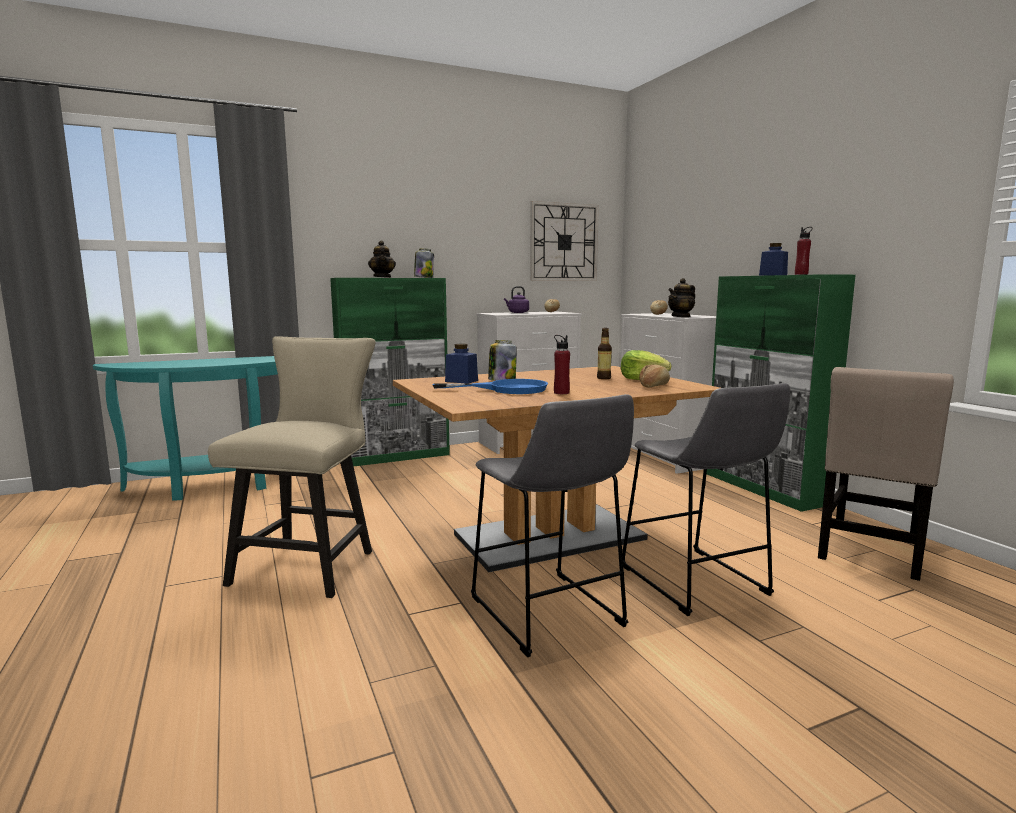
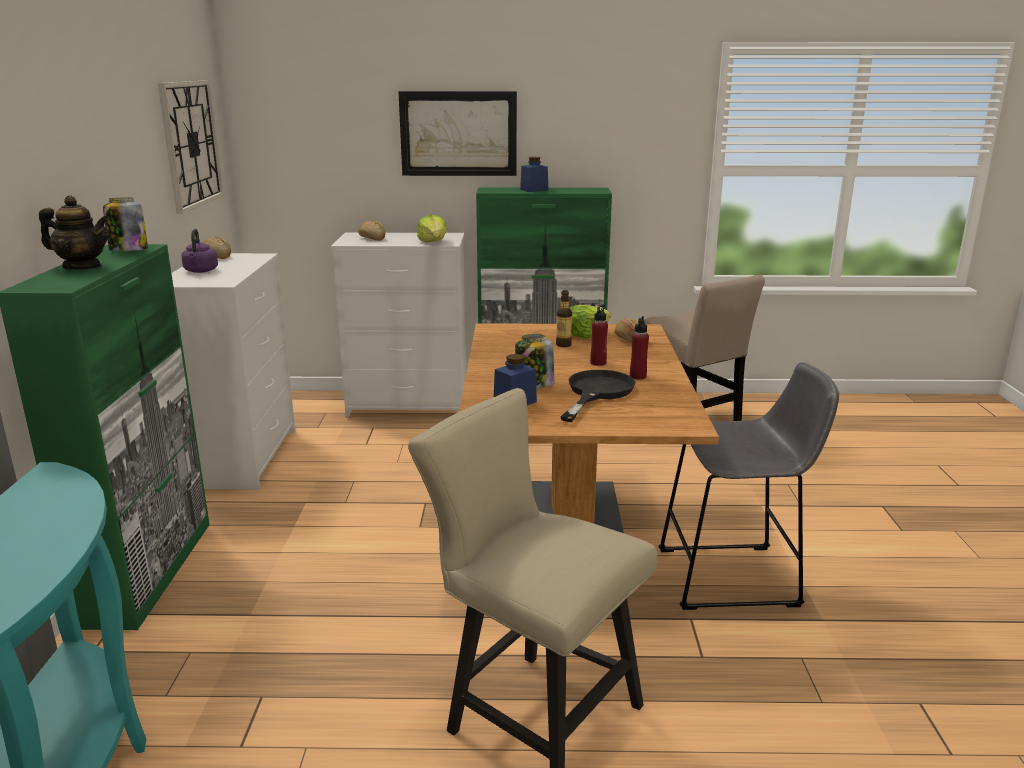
camera: 65 degrees left, 10 degrees up
(506, 389) = (596, 392): blue frying pan -> black frying pan
(681, 316) = (433, 242): teapot -> lettuce
(697, 584) = (709, 496): grey stool -> none
(740, 230) = (458, 133): none -> picture
(801, 274) = (576, 191): red bottle -> red bottle (598, 363)

